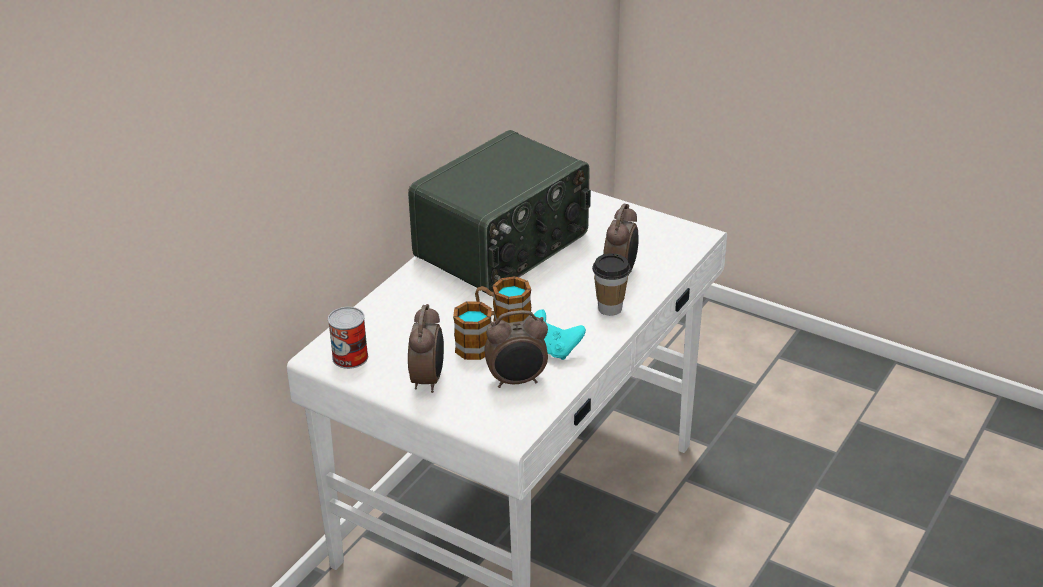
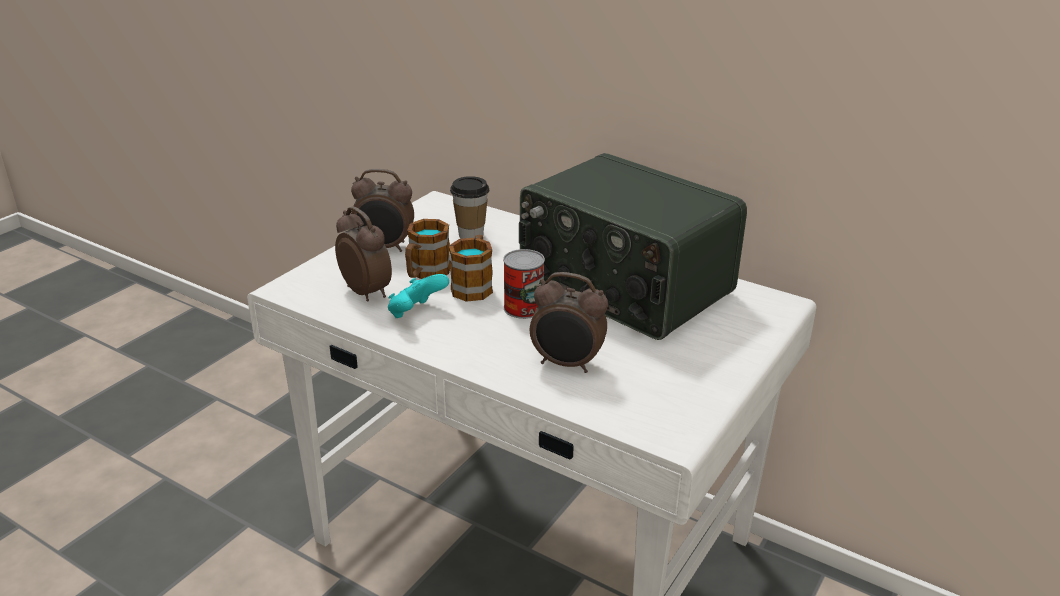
camera: 90 degrees right, 5 degrees down
(350, 357) = (430, 213): can -> can (523, 308)
(517, 381) = (367, 292): alarm clock -> alarm clock turned 150 degrees clockwise
(610, 308) = (490, 353): cup -> cup (471, 235)

